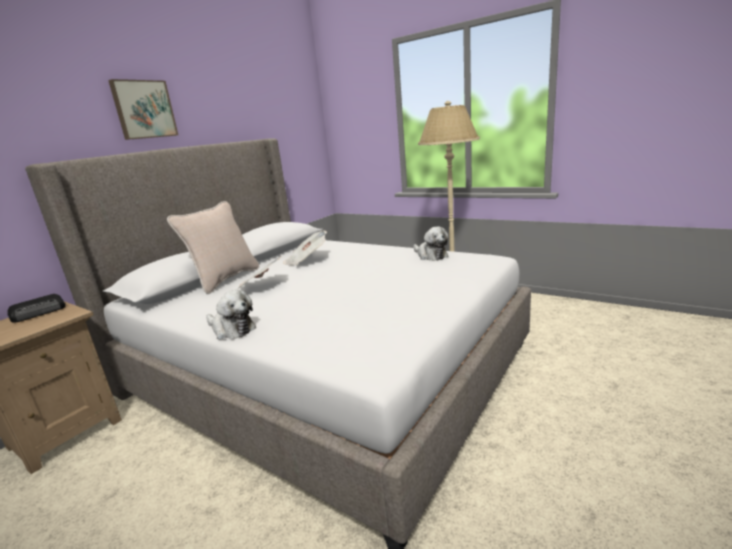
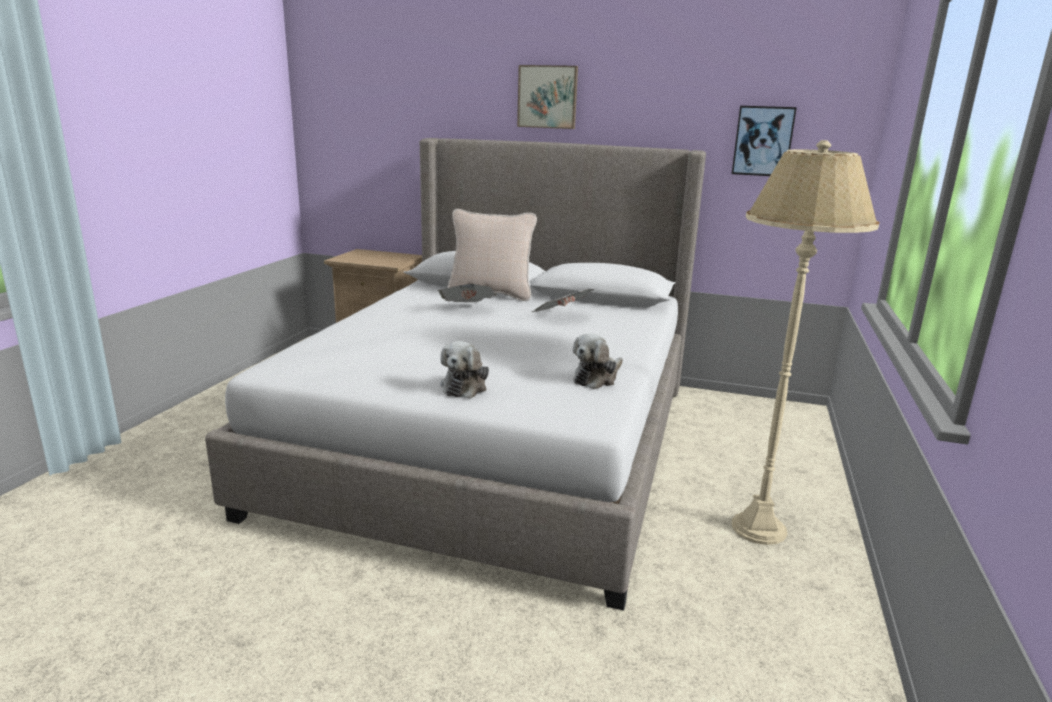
camera: 70 degrees right, 0 degrees up
(39, 312) = (399, 256): radio -> none
(232, 329) = (363, 316): plush toy -> plush toy (465, 386)
(284, 129) = (763, 141): none -> picture

